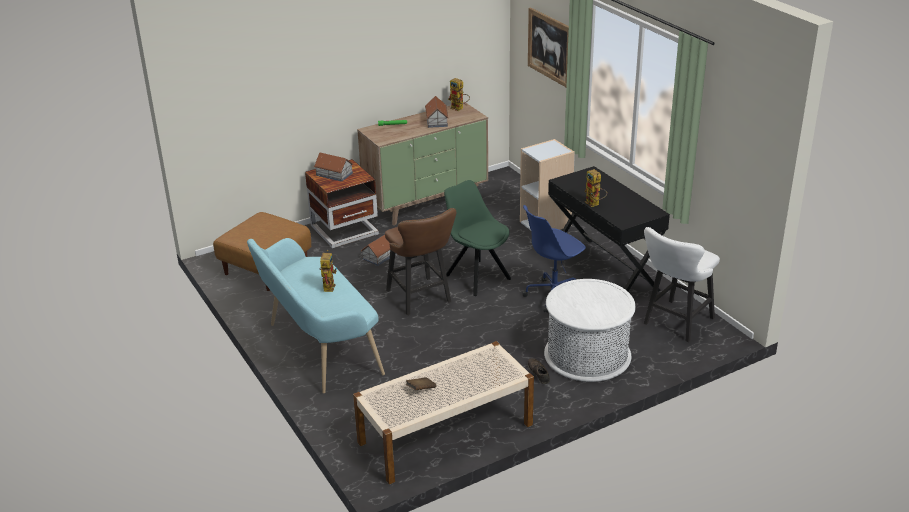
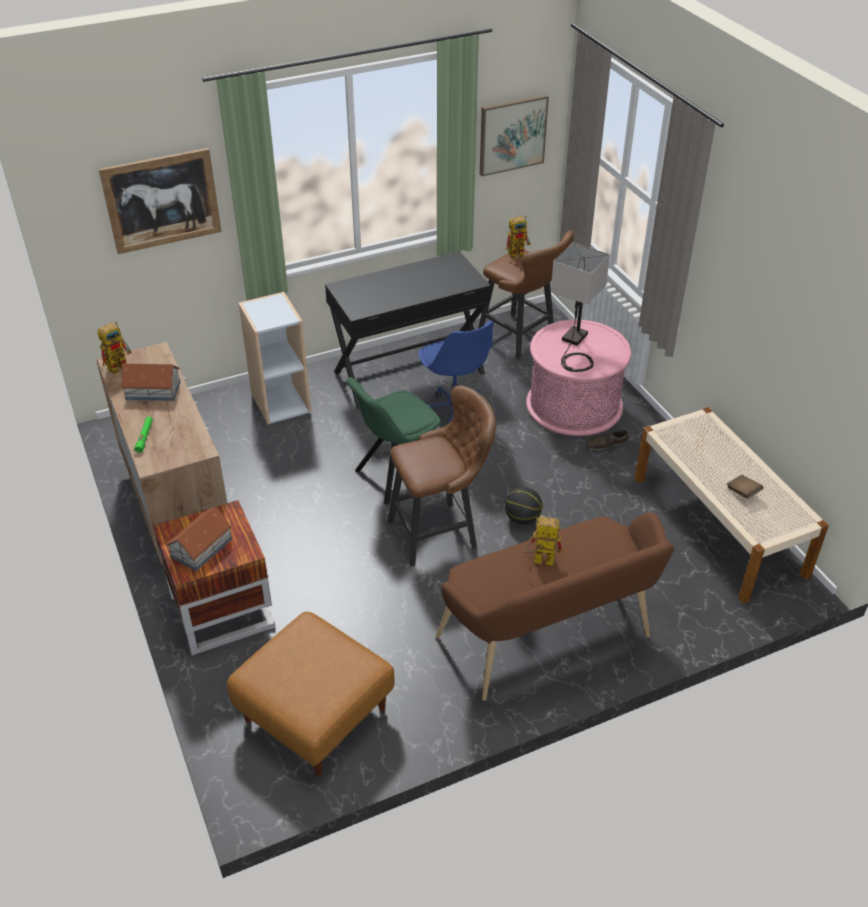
camera: 85 degrees left, 10 degrees up
(318, 350) = (550, 642): turquoise bench -> brown bench
(380, 256) = (315, 570): toy house -> none
(439, 333) = (522, 519): none -> basketball
(587, 355) = (574, 405): white coffee table -> pink coffee table
(588, 299) = (574, 348): none -> table lamp
(594, 204) = (425, 295): toy robot -> toy robot (519, 253)
(674, 324) = (522, 340): white stool -> brown stool
(735, 151) = (512, 134): none -> picture

